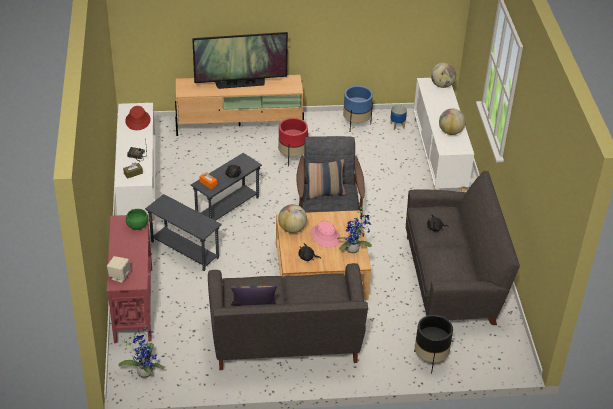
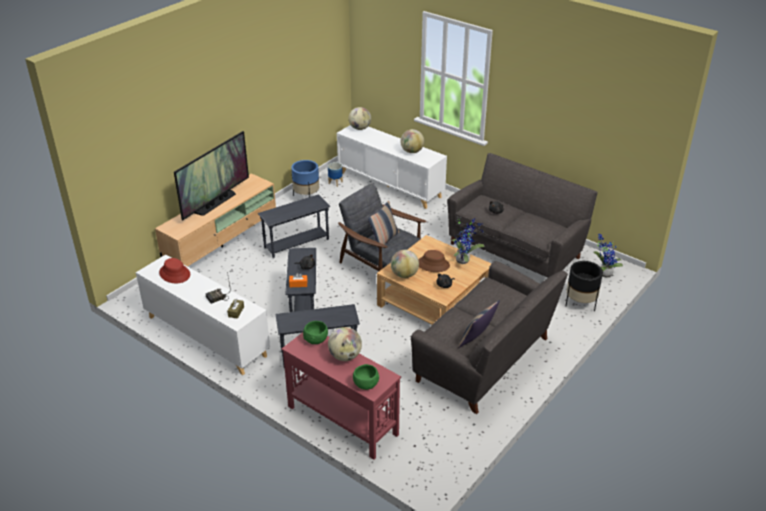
camera: 45 degrees left, 5 degrees down
(119, 276) = (365, 384): beige speaker -> green bowl
(136, 250) = (345, 356): none -> globe
(144, 371) = (428, 459): potted plant -> potted plant (604, 273)
(292, 157) = (296, 243): red planter -> grey side table
(325, 236) = (433, 264): pink hat -> brown hat

